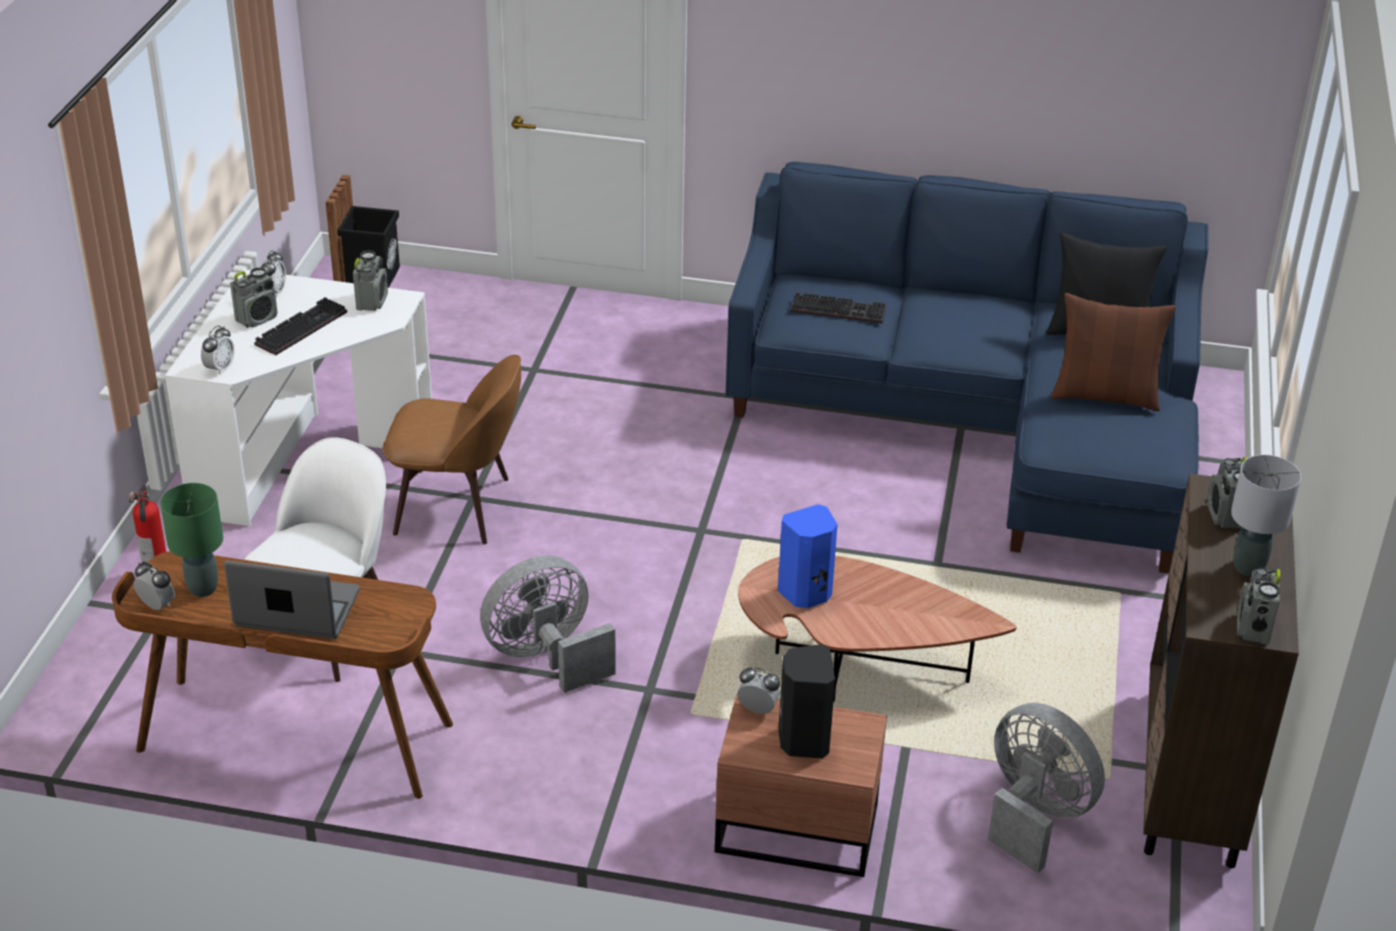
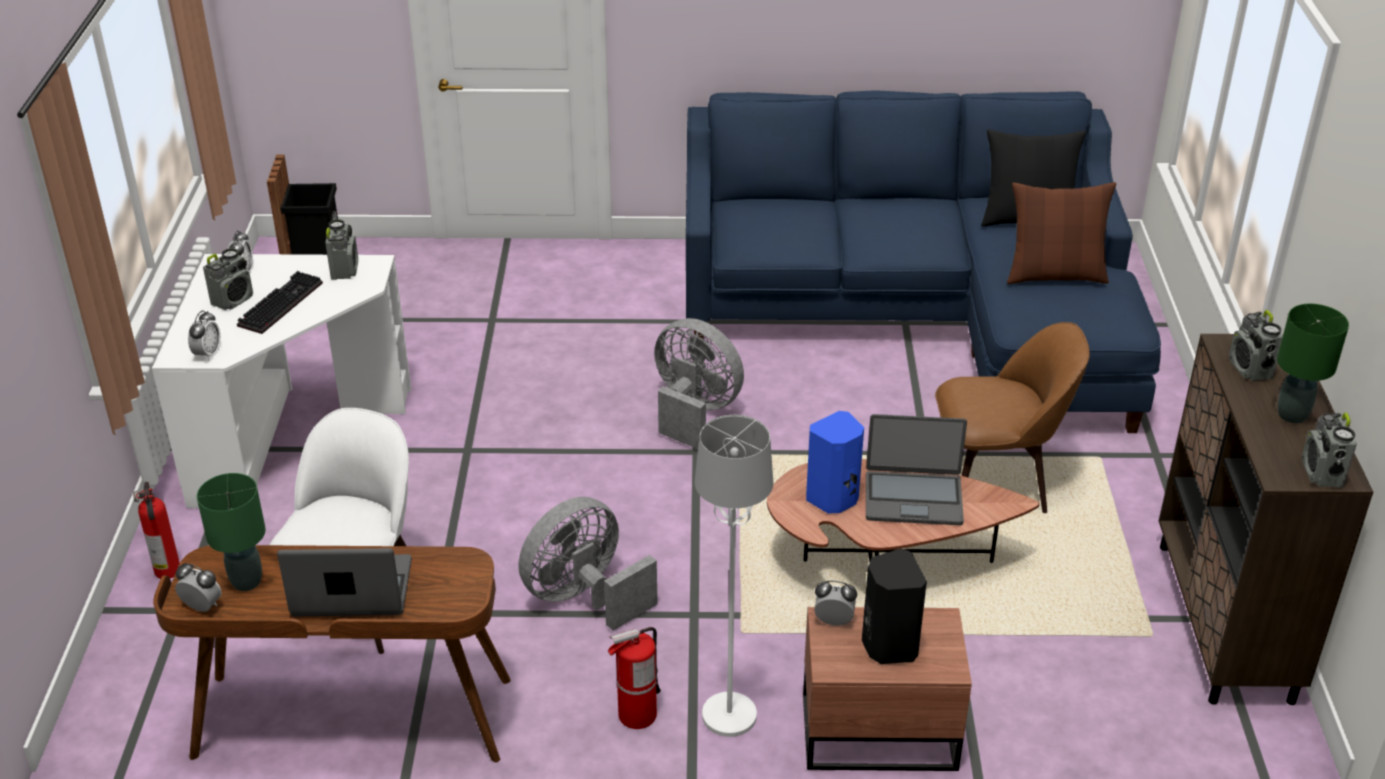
camera: 10 degrees left, 0 degrees up
(458, 506) = (455, 461): brown chair -> brown chair (995, 480)
(564, 776) = (637, 715): none -> fire extinguisher
(653, 791) = (728, 716): none -> white floor lamp
(840, 309) = (785, 226): keyboard -> none
(887, 604) = (913, 498): none -> laptop
(1034, 815) = (1096, 682): grey fan -> grey fan (694, 412)
(1248, 567) = (1292, 415): grey table lamp -> green table lamp

